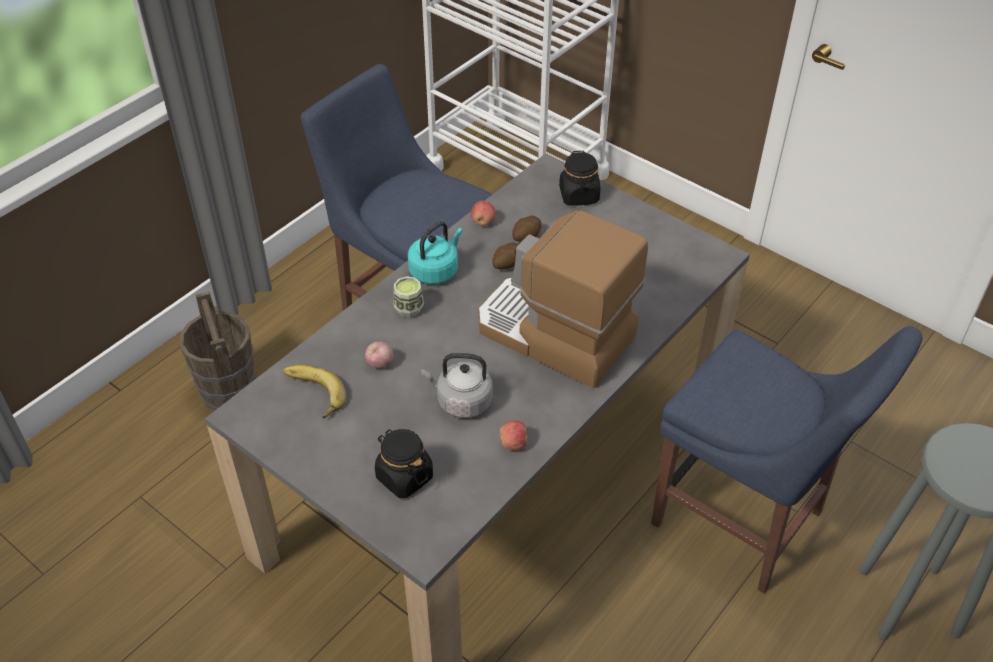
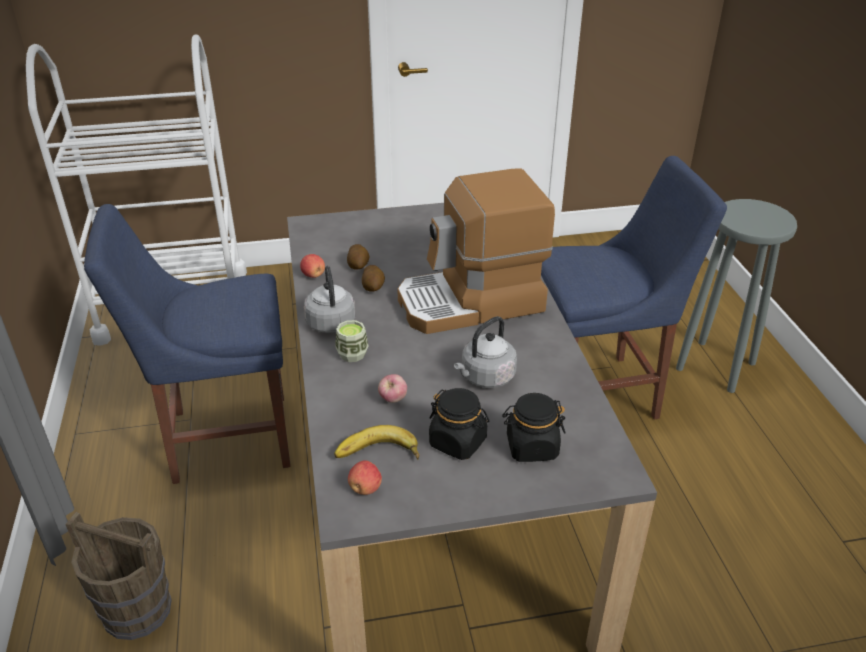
camera: 50 degrees left, 10 degrees down
(435, 270) = (330, 321): turquoise kettle -> grey kettle
(513, 443) = (557, 373): apple -> apple (365, 488)
(579, 195) = (351, 225): black jar -> black jar (458, 442)

